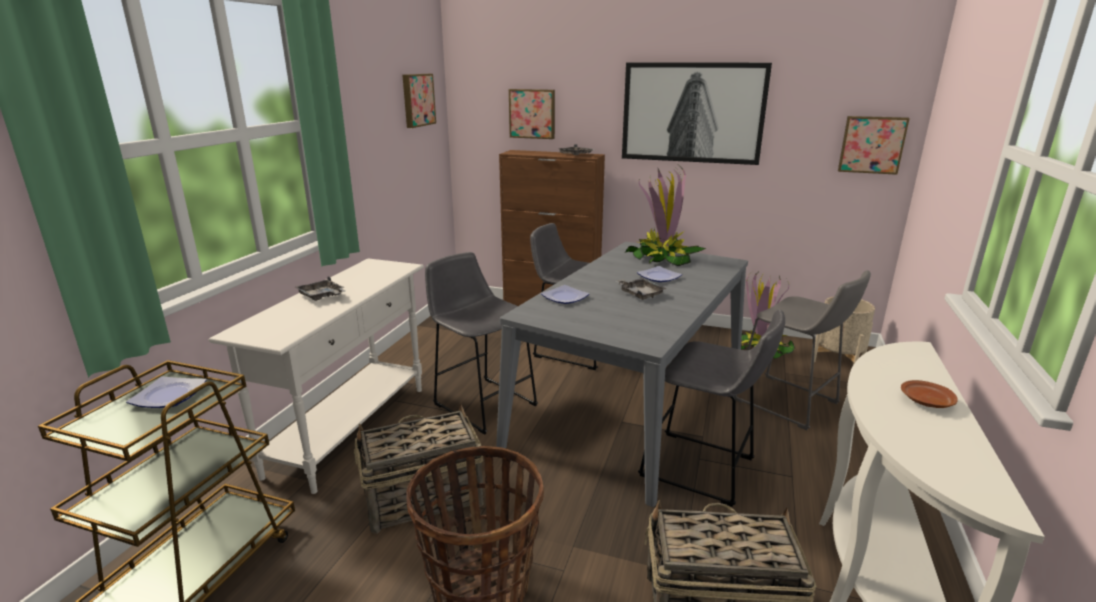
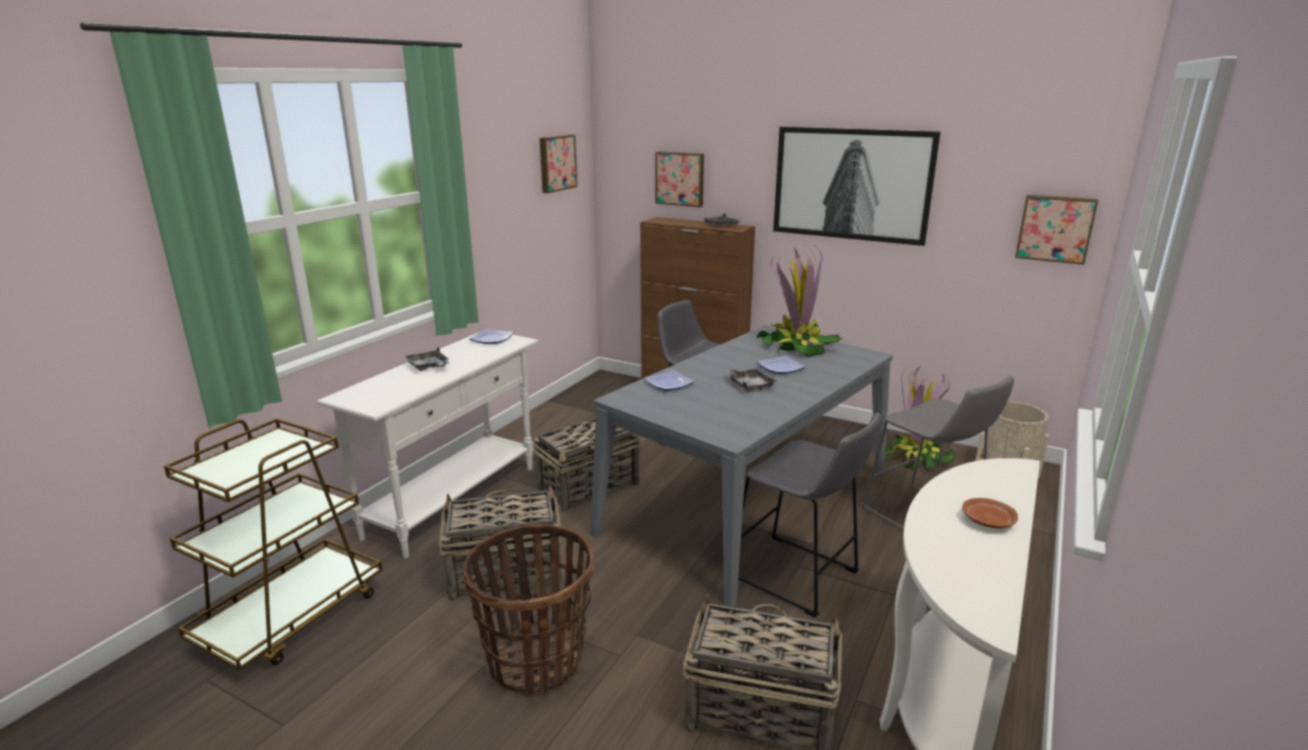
camera: 10 degrees right, 0 degrees up
(167, 396) = (271, 450): plate -> plate (491, 339)
(482, 402) = (589, 486): grey stool -> basket

